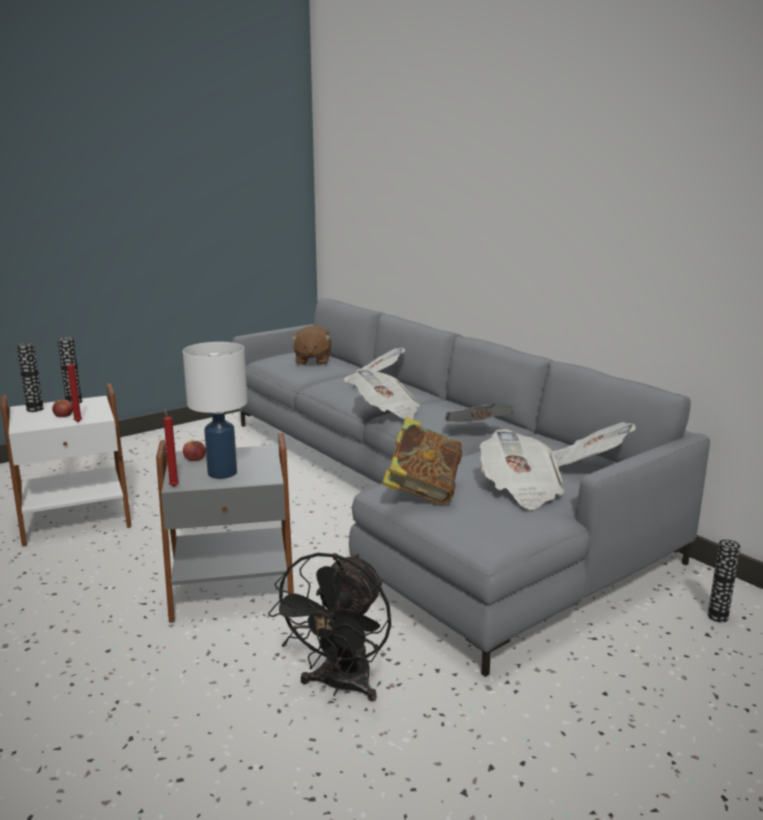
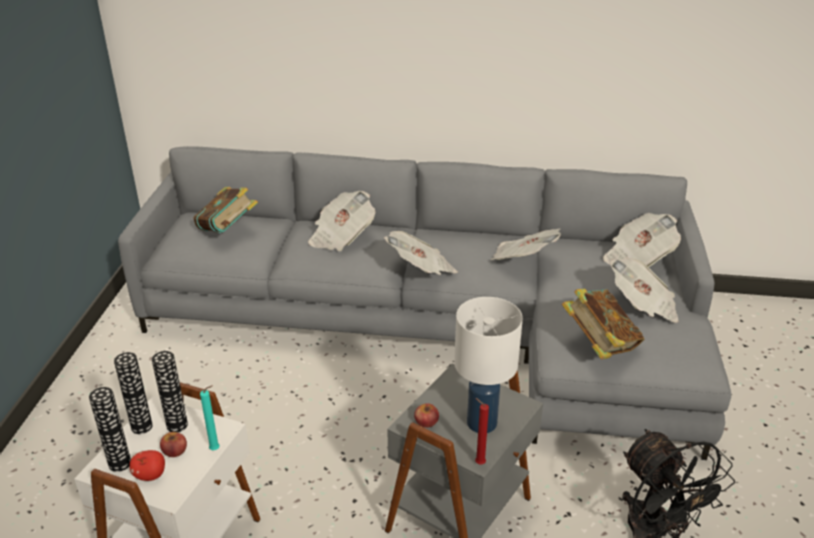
camera: 45 degrees left, 15 degrees up
(34, 418) = (150, 475): none -> apple
(78, 422) = (216, 449): red candle -> turquoise candle
(312, 361) = (228, 231): brown plush toy -> book
(717, 617) = (732, 328): vase -> vase (177, 425)

